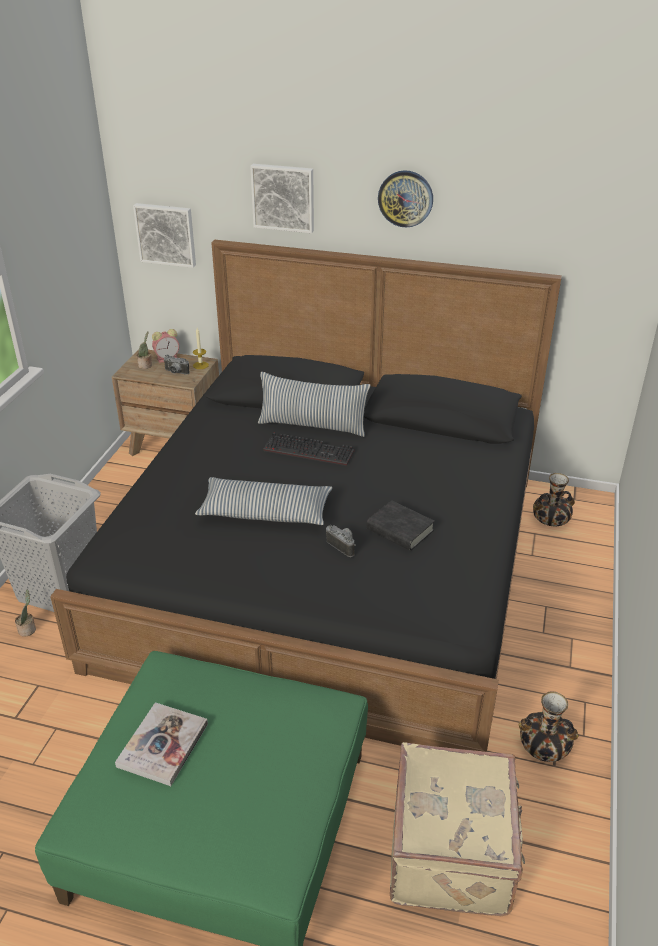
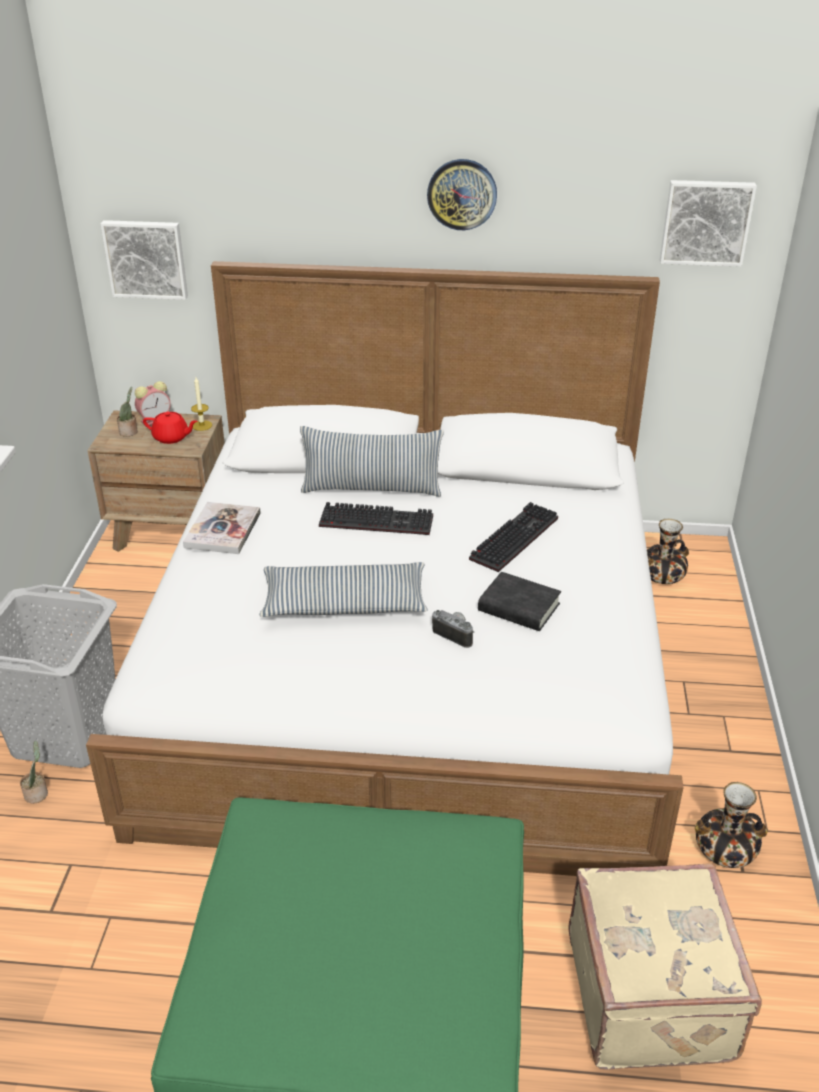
camera: 10 degrees left, 0 degrees up
(163, 745) = (286, 916): book -> book (223, 530)
(175, 373) = (171, 438): camera -> red teapot
(283, 197) = (303, 201): picture -> picture (706, 222)
(329, 564) = (409, 662): black bed -> white bed
(412, 474) = (513, 537): none -> keyboard

